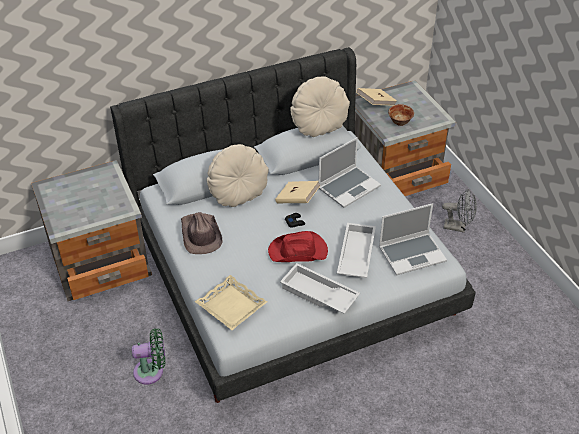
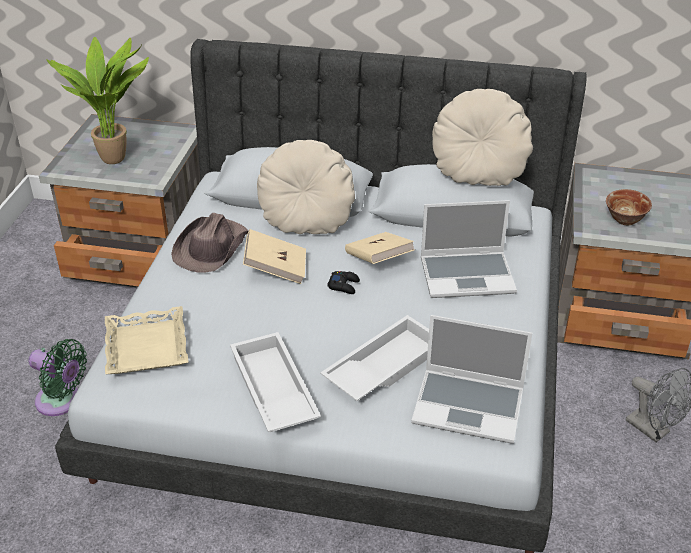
camera: 35 degrees right, 5 degrees down
(86, 205) = (116, 157): none -> potted plant
(298, 251) = (307, 323): red hat -> none
(375, 104) = (610, 184): beige book -> beige book (276, 269)

